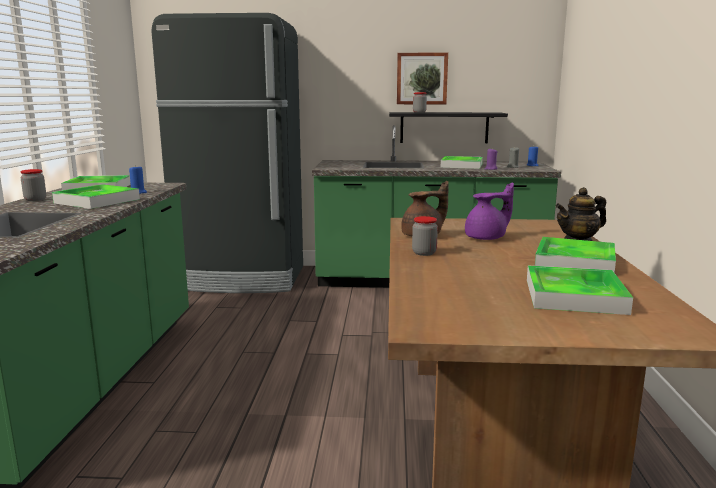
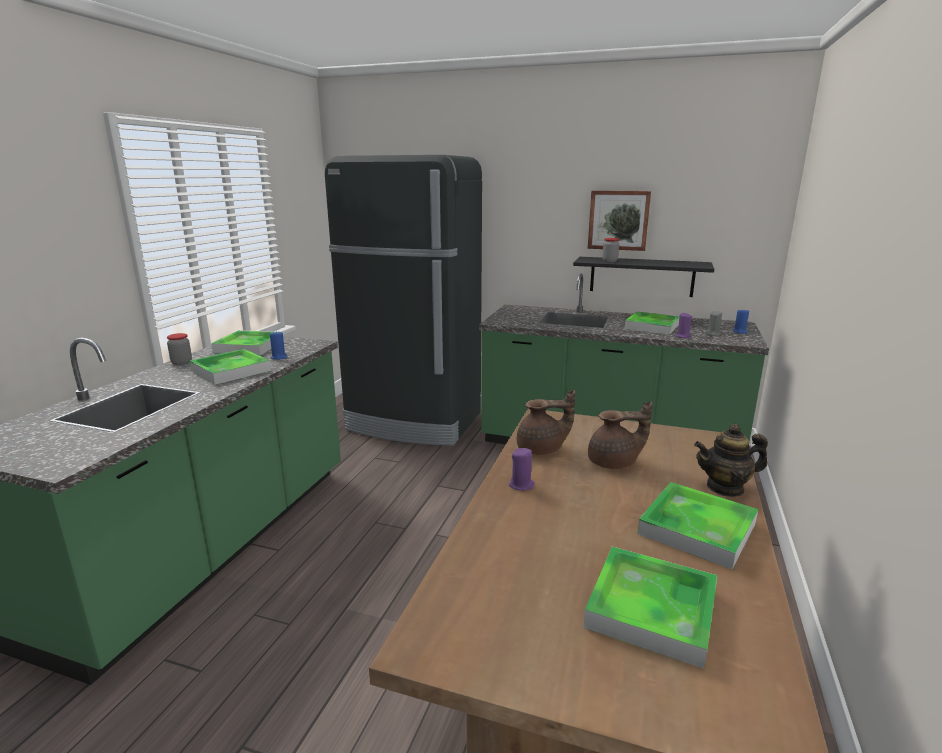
camera: 15 degrees right, 5 degrees up
(424, 253) = (521, 485): jar -> purple candle
(487, 238) = (614, 463): purple teapot -> brown teapot

